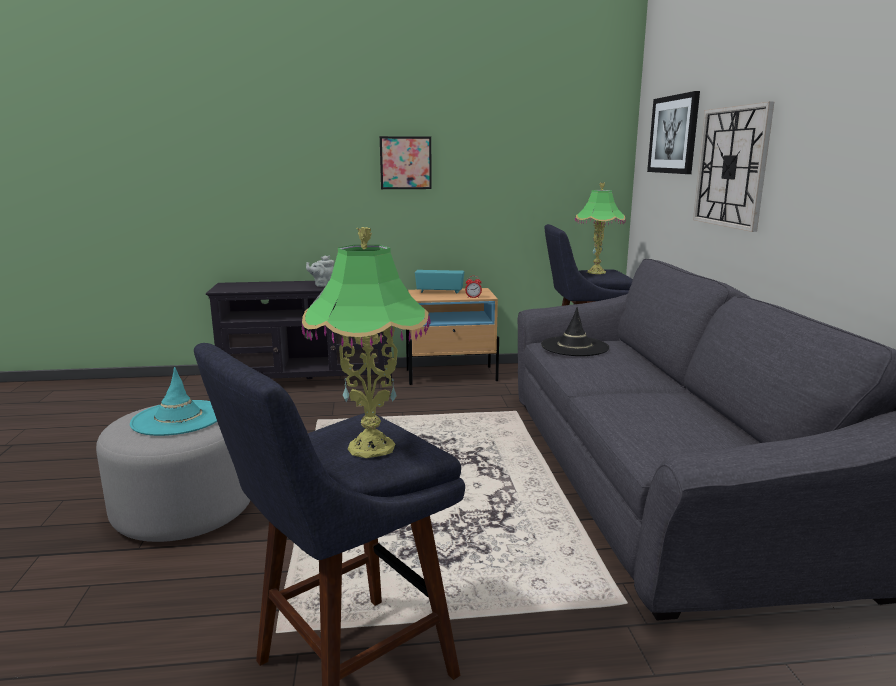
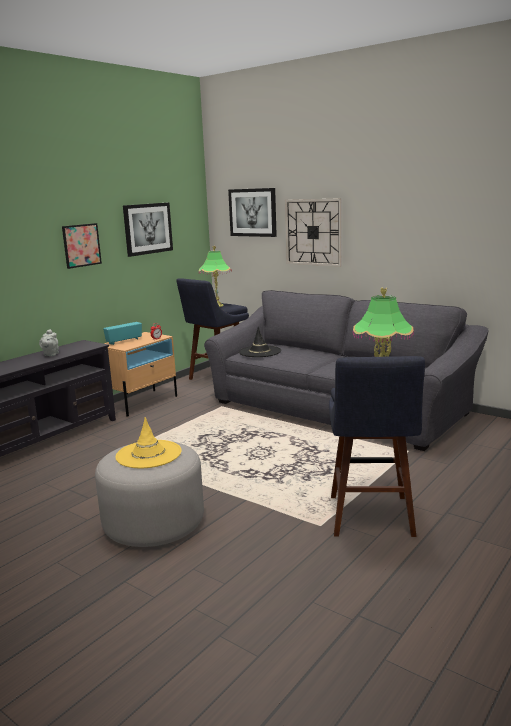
camera: 45 degrees left, 0 degrees up
(178, 418) = (148, 454): turquoise hat -> yellow hat
(516, 151) = (147, 228): none -> picture

